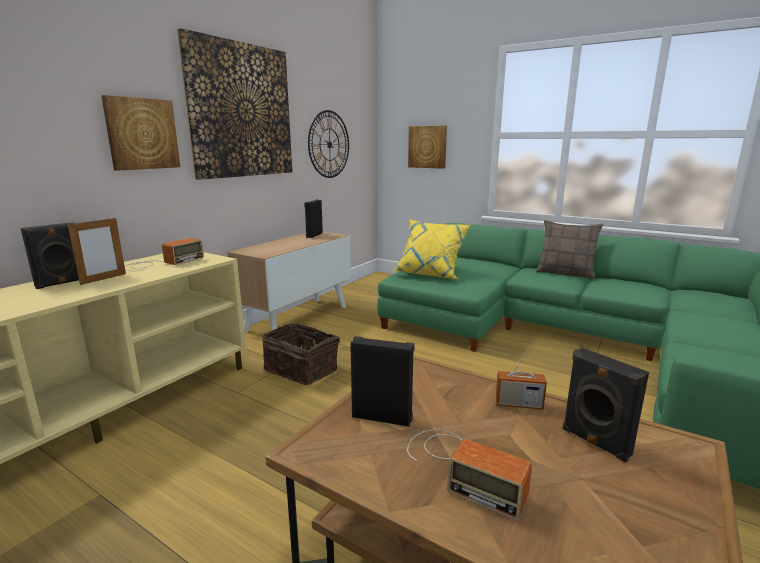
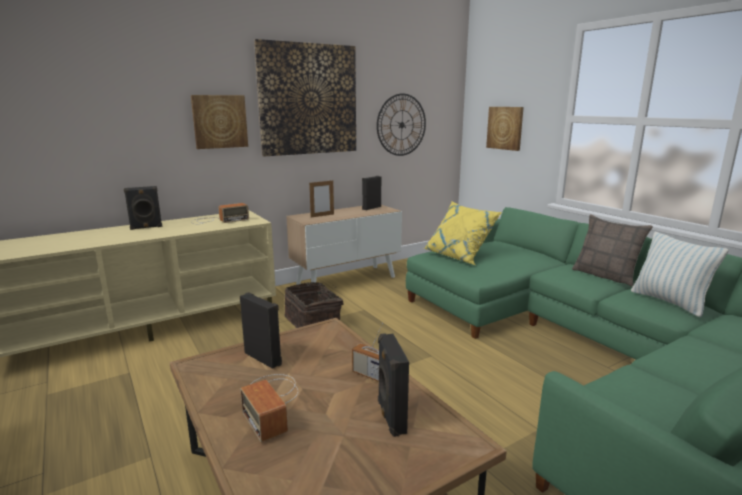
camera: 25 degrees right, 0 degrees up
(103, 279) = (171, 227): picture frame -> picture frame (322, 215)
(634, 286) = (669, 302): none -> pillow

